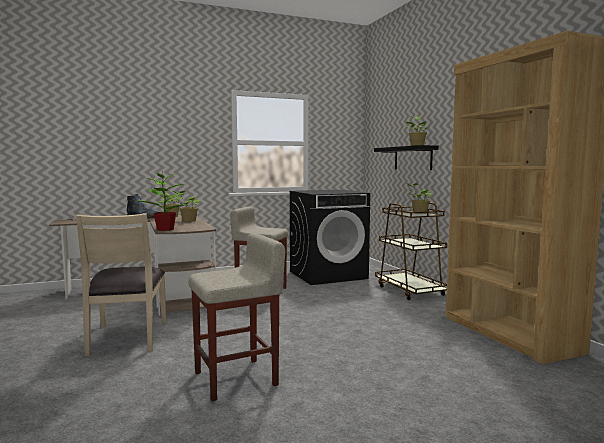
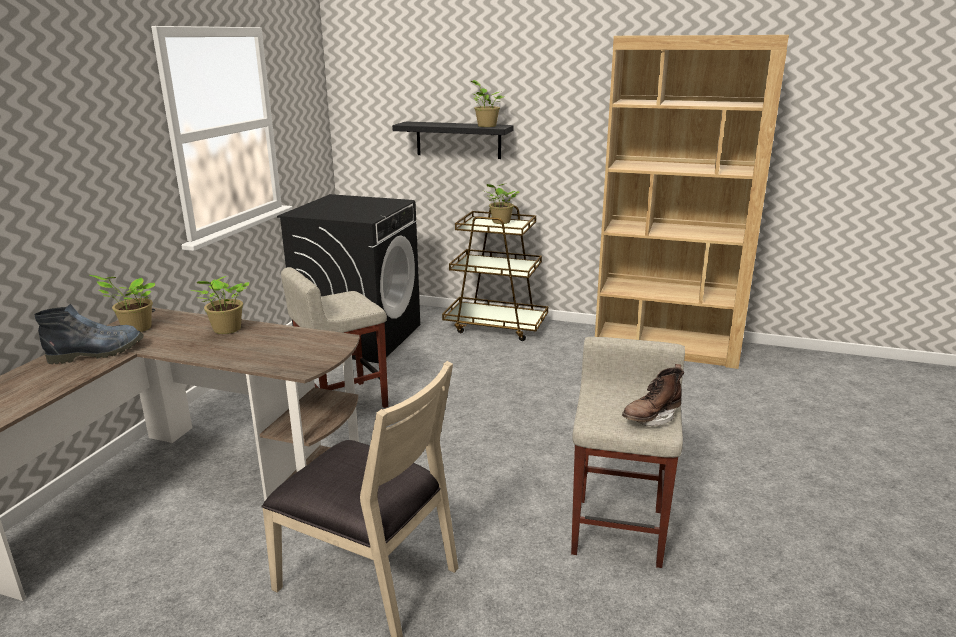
camera: 50 degrees left, 15 degrees up
(165, 229) = (291, 366): potted plant -> none
(225, 280) = (651, 418): none -> brown boot

